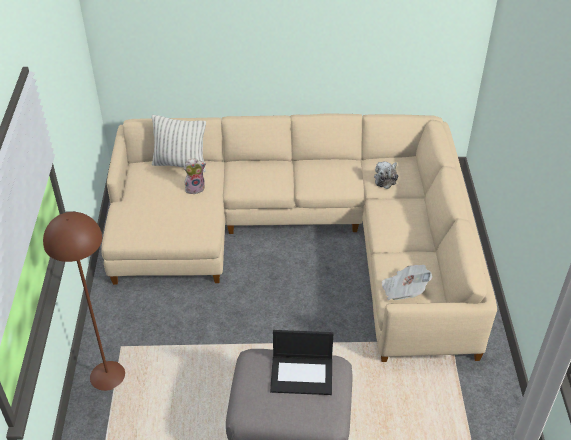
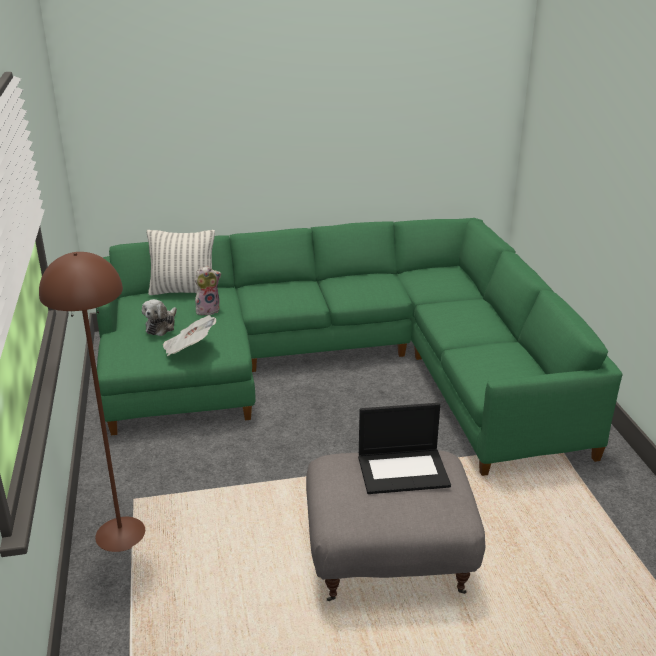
camera: 10 degrees left, 15 degrees down
(304, 236) = (343, 365): beige sofa -> green sofa
(386, 179) = (433, 284): plush toy -> plush toy (161, 326)
(404, 290) = (497, 377): newspaper -> newspaper (189, 348)

